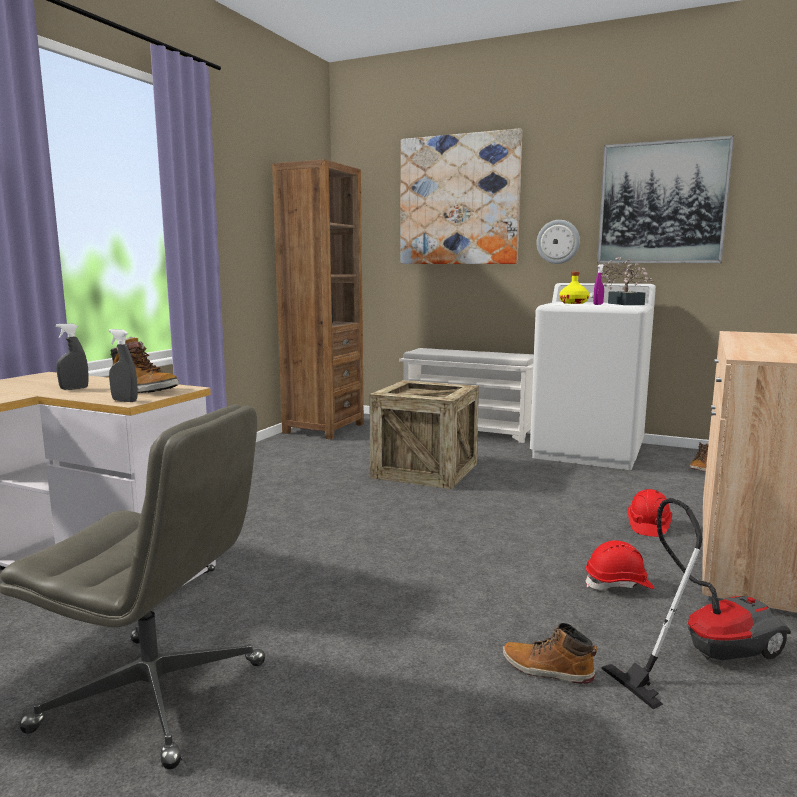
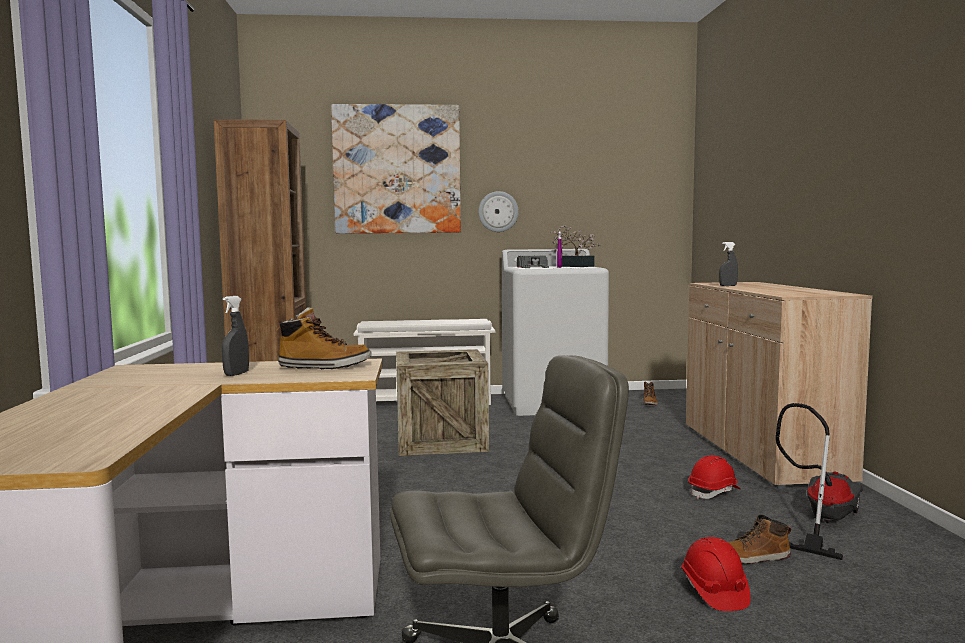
camera: 30 degrees left, 5 degrees down
(124, 401) = (348, 376): grey spray bottle -> grey spray bottle (728, 286)
(573, 303) = (533, 267): yellow bottle -> grey cap
(648, 526) = (675, 449): red hard hat -> red hard hat (714, 591)
(662, 203) = (585, 179): picture -> none

